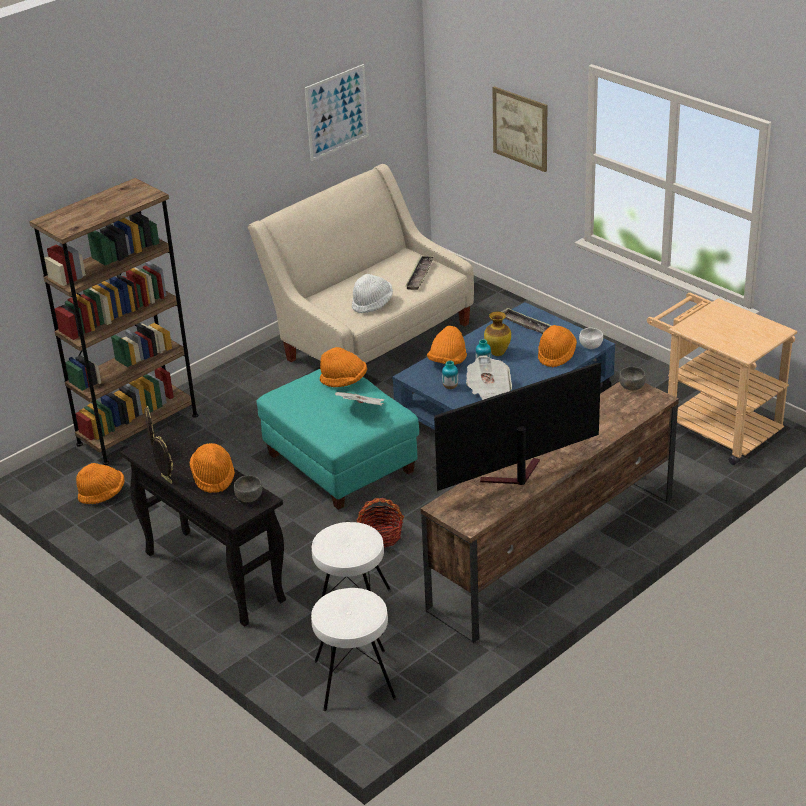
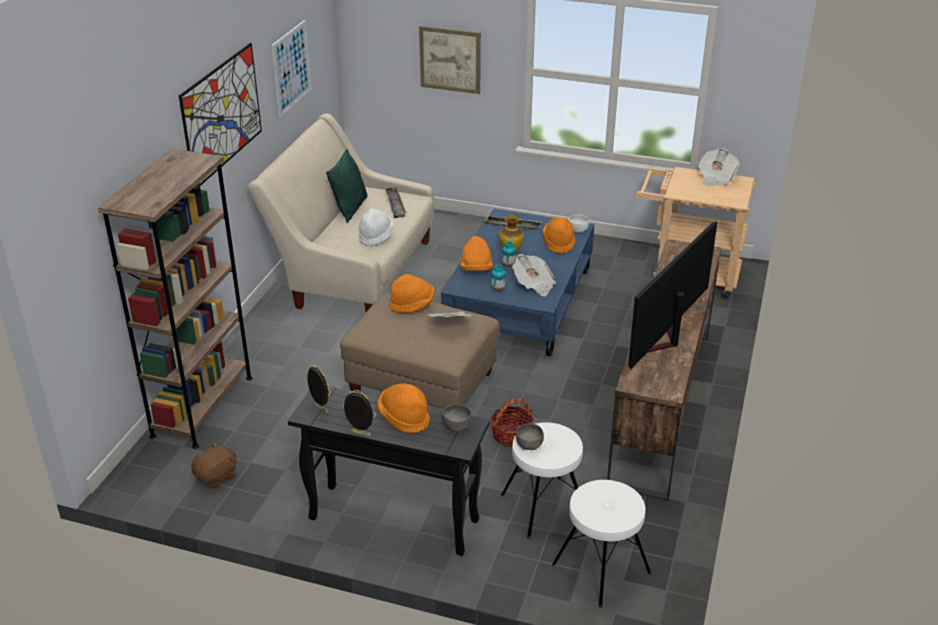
camera: 30 degrees left, 0 degrees up
(102, 494) = (217, 477): orange hat -> brown plush toy
(219, 151) = (222, 114): none -> picture
(341, 464) = (423, 384): turquoise ottoman -> beige ottoman
(373, 270) = (350, 209): none -> green pillow
(631, 387) = (678, 247): grey bowl -> grey bowl (529, 445)
(749, 321) = (715, 178): none -> newspaper

